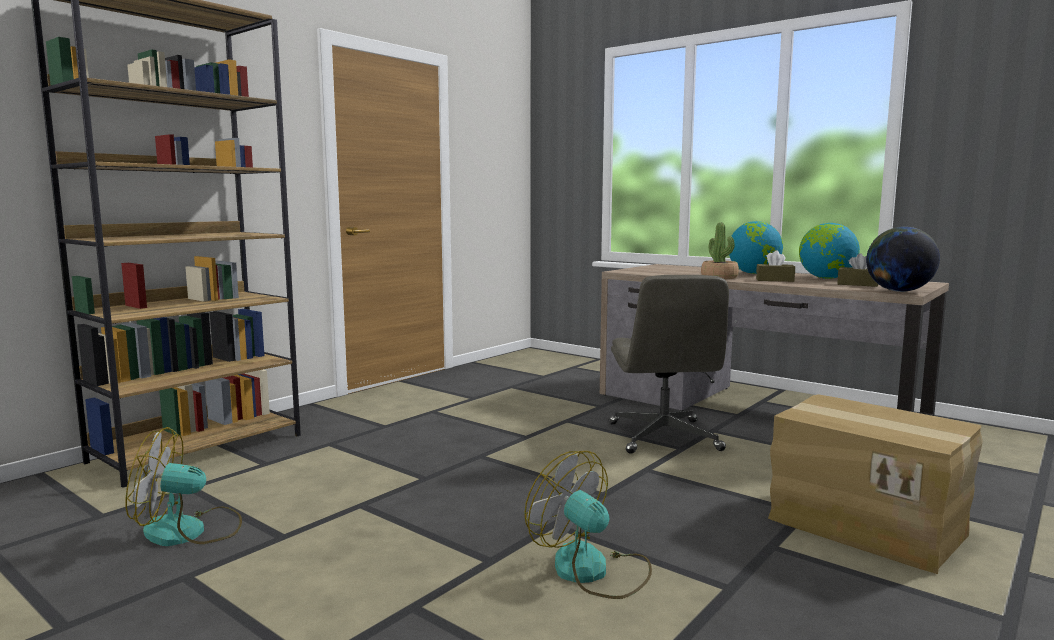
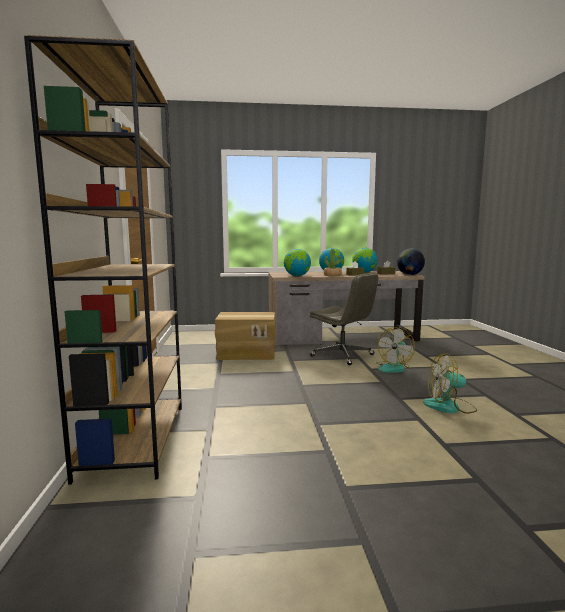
camera: 45 degrees left, 0 degrees up
(189, 531) = (279, 473): fan -> fan (394, 368)
(652, 273) = (297, 276): none -> globe
(867, 524) = (461, 364): cardboard box -> cardboard box (247, 353)

